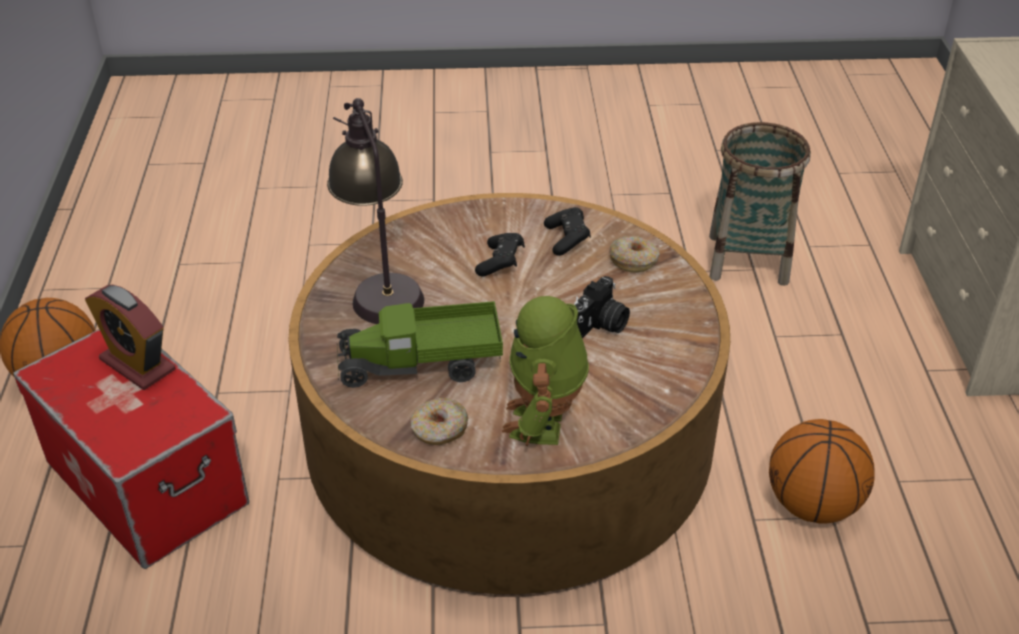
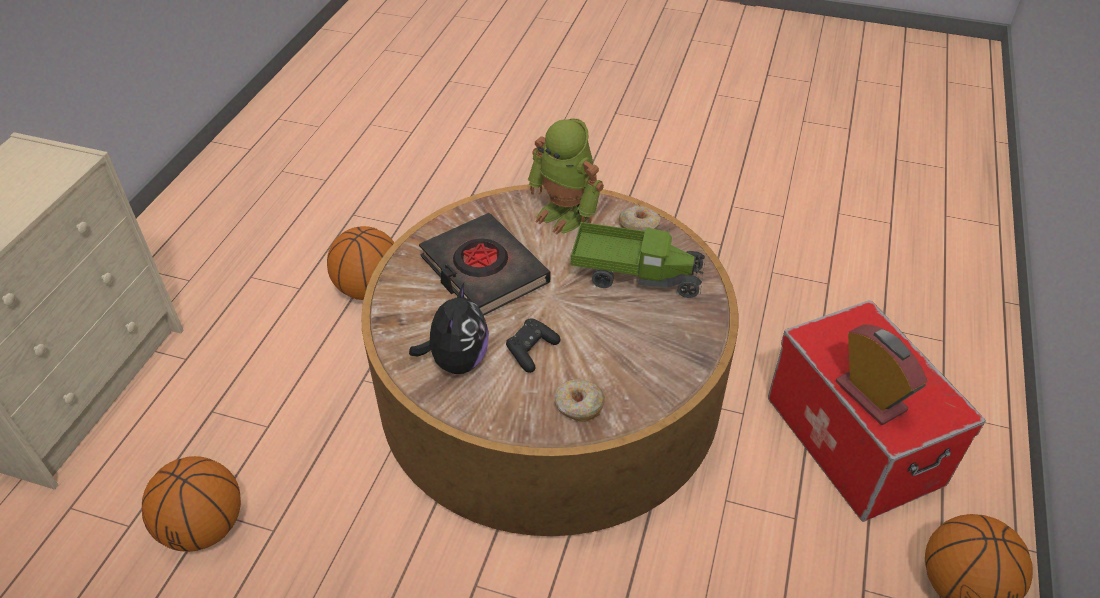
camera: 160 degrees left, 5 degrees up
(380, 285) = (648, 357): table lamp -> none
(544, 422) = (566, 214): toy robot -> toy robot turned 105 degrees clockwise
(567, 239) = (457, 361): black game controller -> plush toy
(600, 325) = (483, 271): camera -> black book
(633, 260) = (415, 322): donut -> donut (578, 405)
(748, 259) = (204, 528): basket -> basketball

